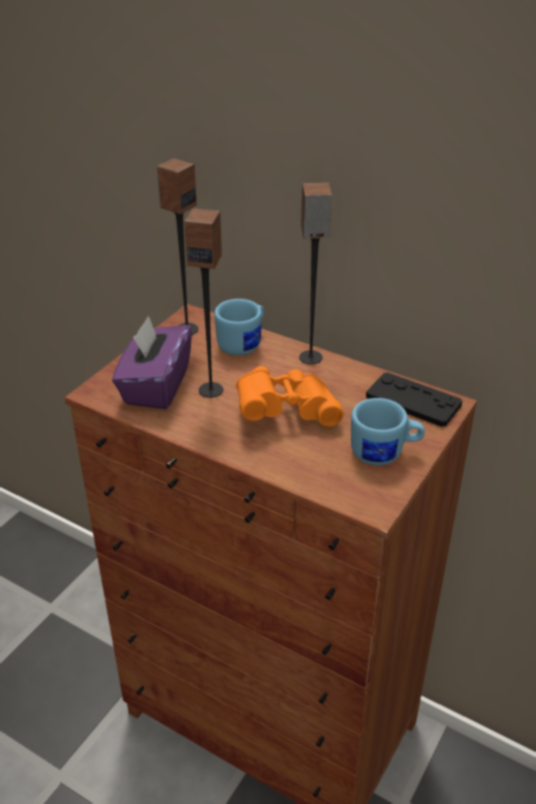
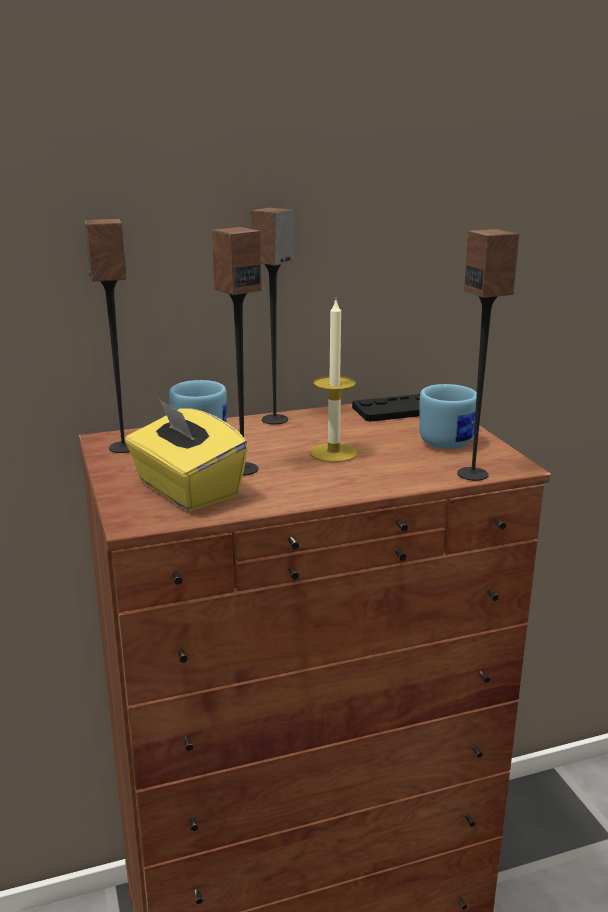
camera: 50 degrees left, 15 degrees down
(155, 386) = (186, 490): purple tissue box -> yellow tissue box
(286, 411) = (333, 453): orange binoculars -> candle
(330, 493) = (473, 474): none -> speaker

